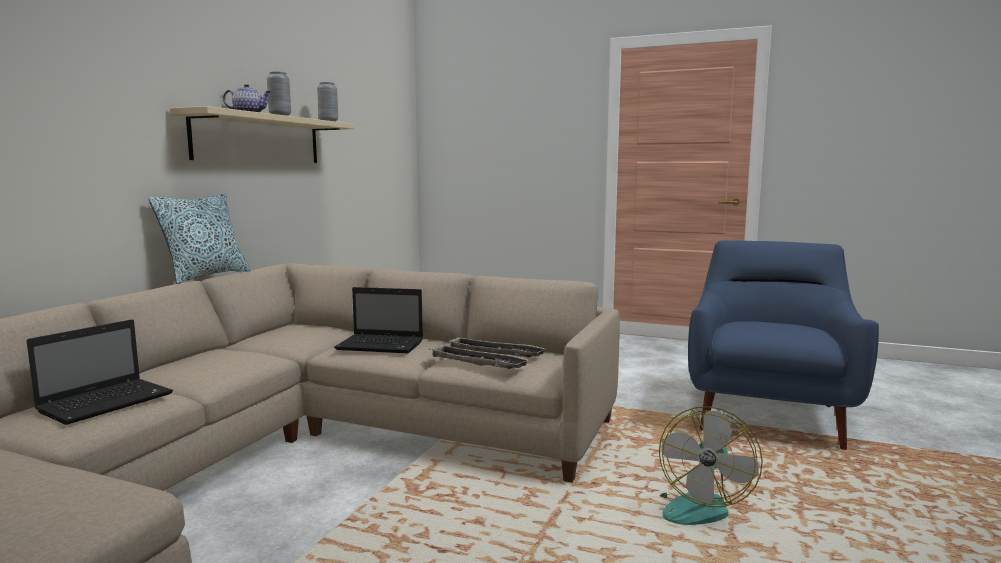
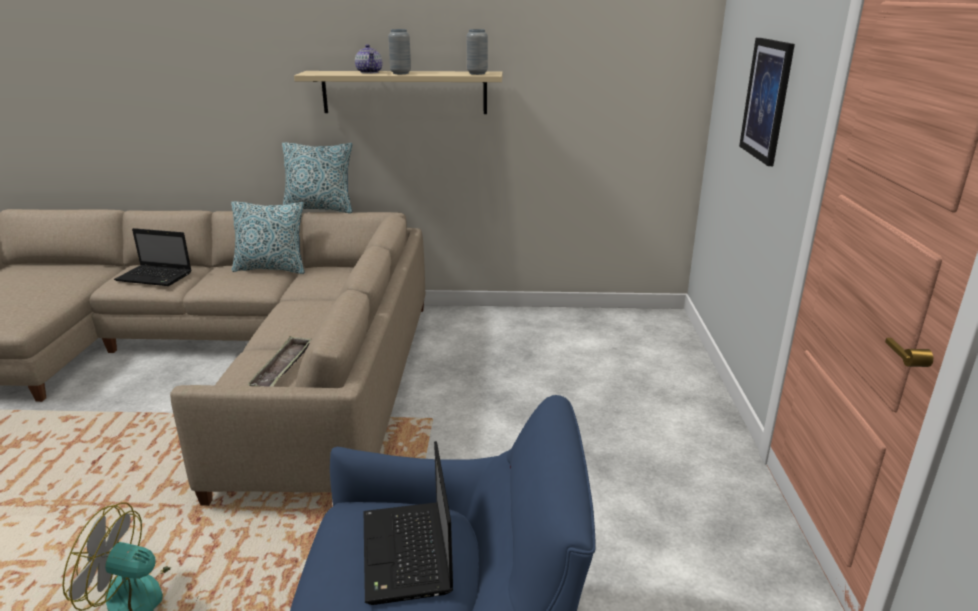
camera: 70 degrees right, 15 degrees up
(212, 352) = (271, 268): none -> pillow
(382, 345) = (299, 315): laptop -> laptop (407, 554)
(477, 363) = (247, 365): tray -> none
(522, 136) = (766, 100): none -> picture

